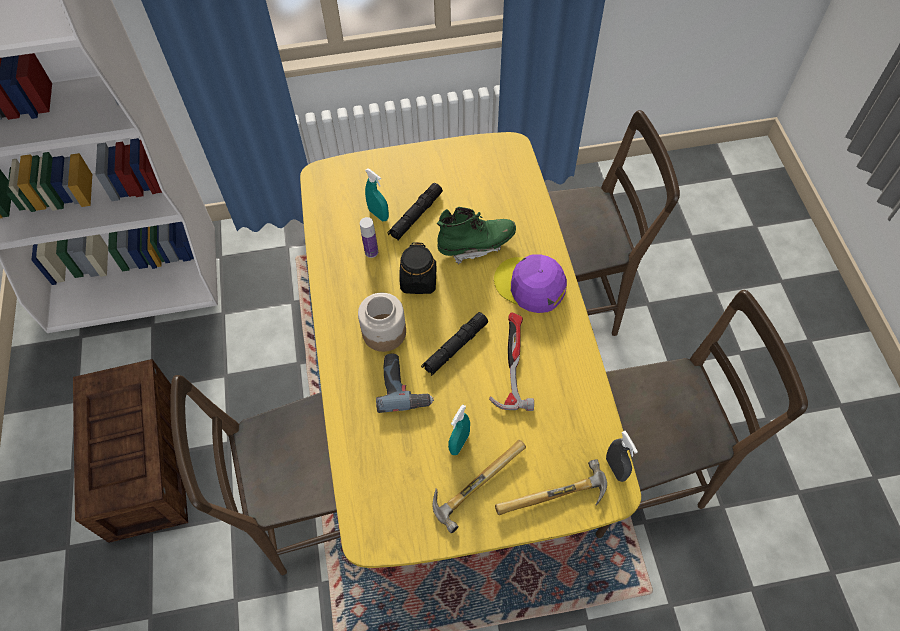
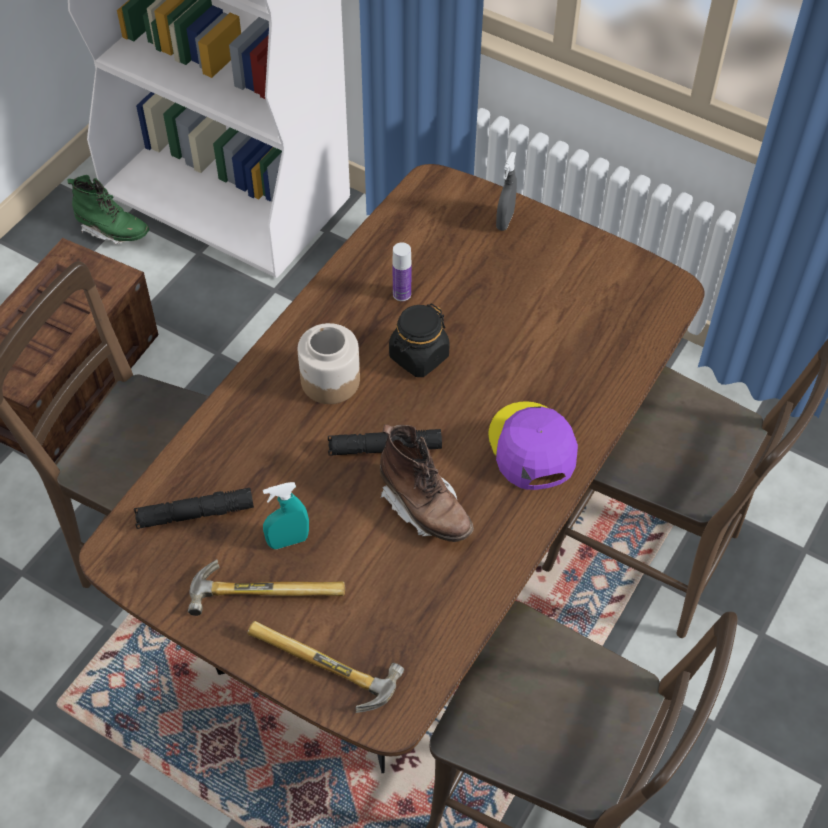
camera: 40 degrees right, 5 degrees down
(378, 214) = (449, 262): turquoise spray bottle -> none
(404, 385) = (295, 445): power drill -> none
(415, 215) = (486, 290): black flashlight -> black flashlight (195, 513)
(452, 404) = (412, 560): yellow dining table -> brown dining table
(476, 245) = (518, 364): green boot -> green boot (113, 230)
(511, 363) = (424, 507): hammer -> brown boot
(615, 468) = (416, 696): grey spray bottle -> grey spray bottle (505, 220)

